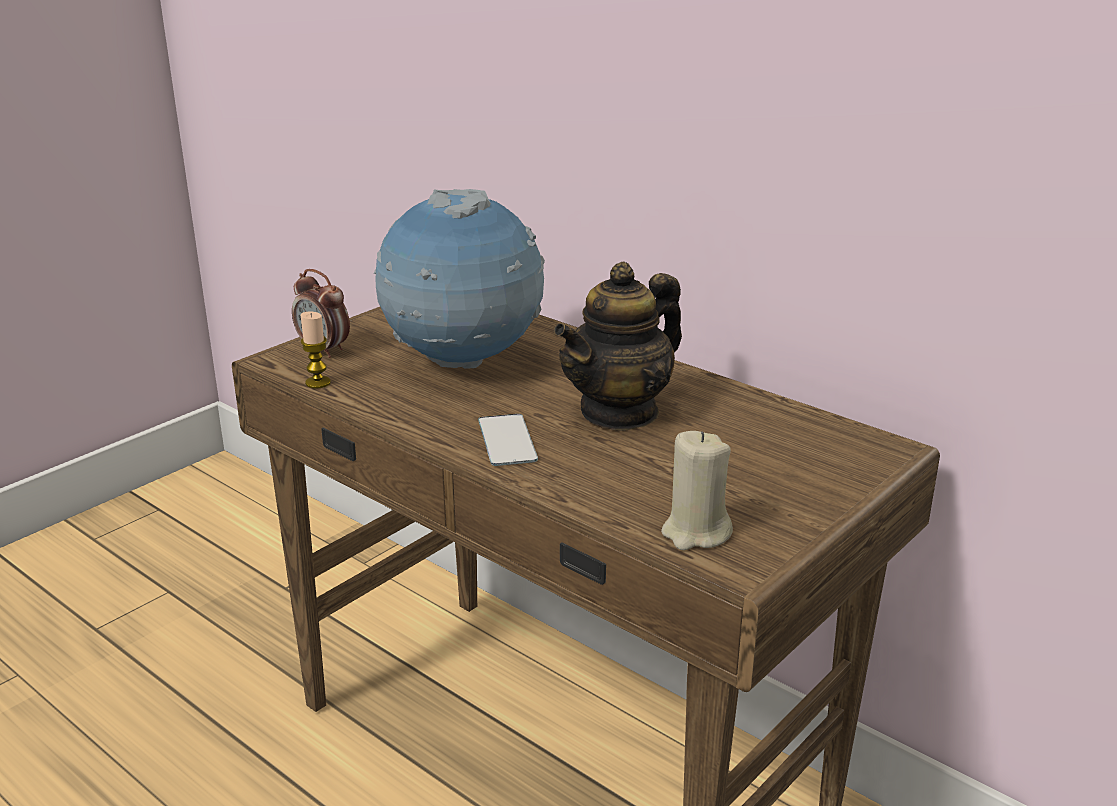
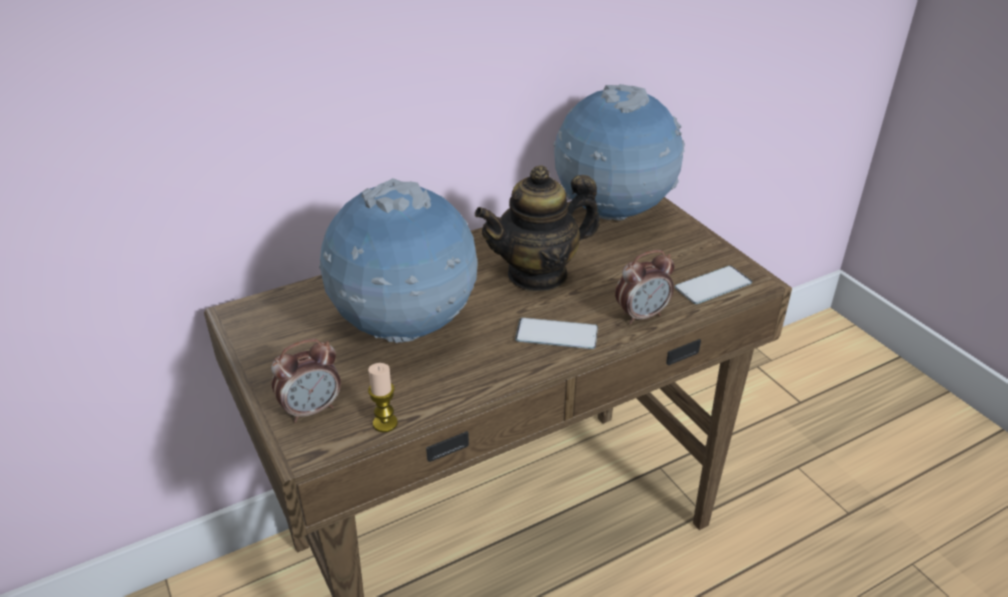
camera: 70 degrees left, 10 degrees up
(582, 488) = (641, 315): none -> alarm clock
(620, 412) = (538, 274): teapot -> teapot turned 90 degrees clockwise
(695, 532) = (713, 285): beige candle -> phone
(808, 438) = (612, 215): none -> globe

